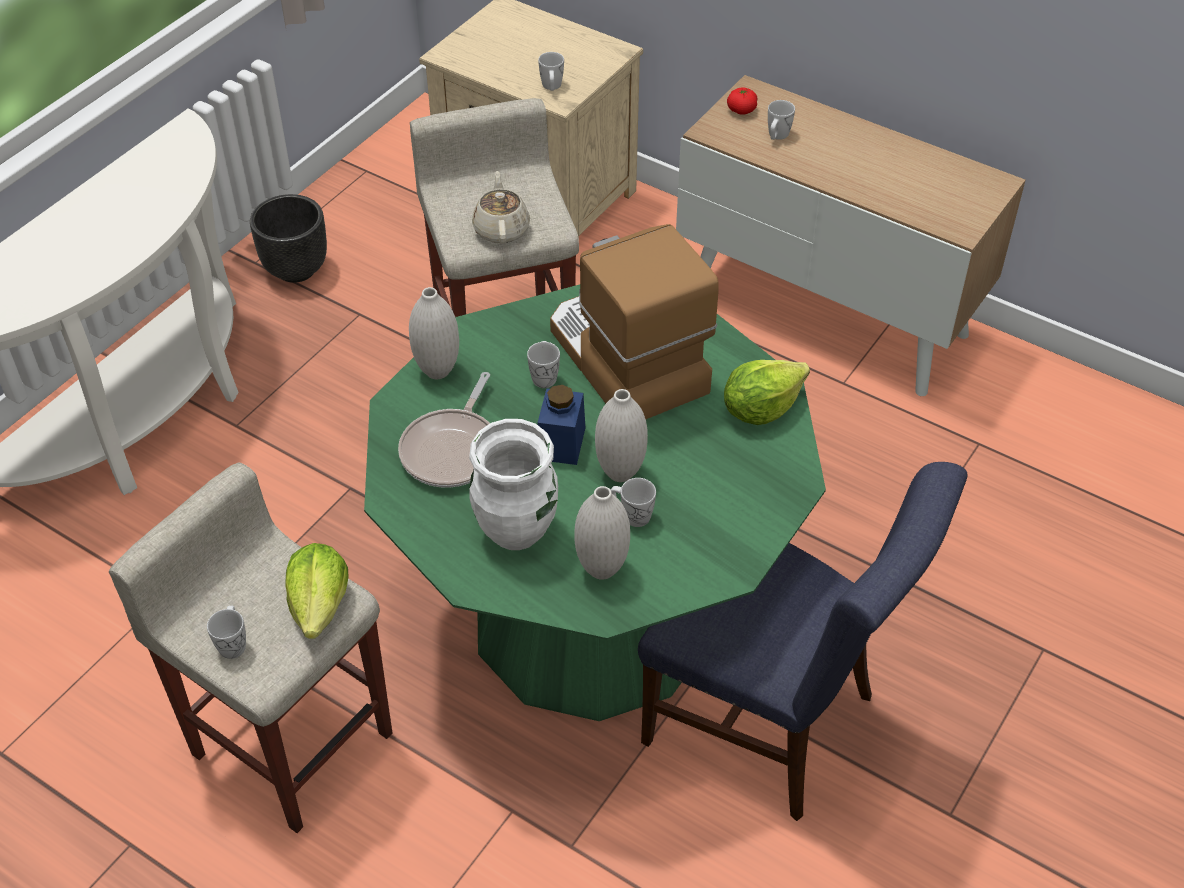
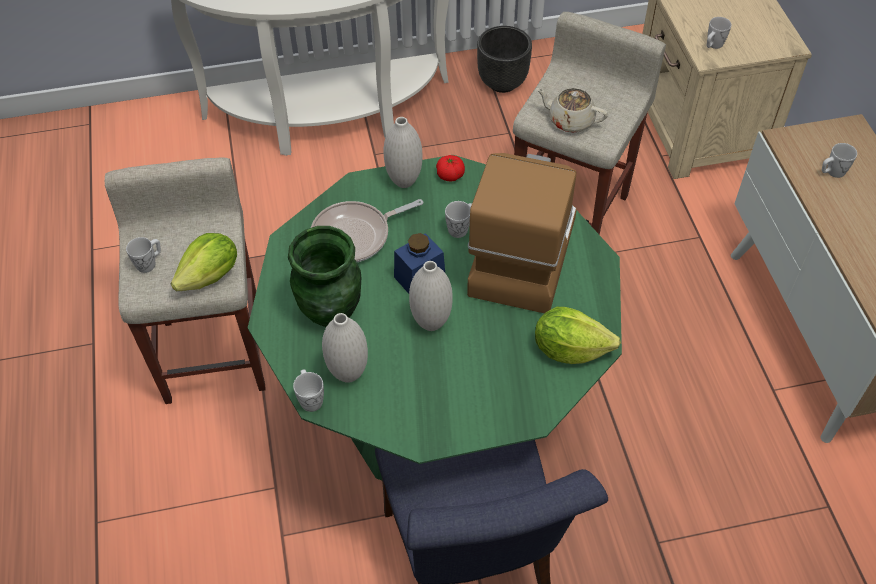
camera: 45 degrees right, 5 degrees up
(501, 229) = (570, 120): beige teapot -> beige teapot turned 105 degrees counterclockwise
(517, 530) = (332, 311): white vase -> green vase
(631, 515) = (405, 354): white mug -> white mug (310, 398)
(741, 110) = (827, 138): tomato -> tomato (450, 175)

